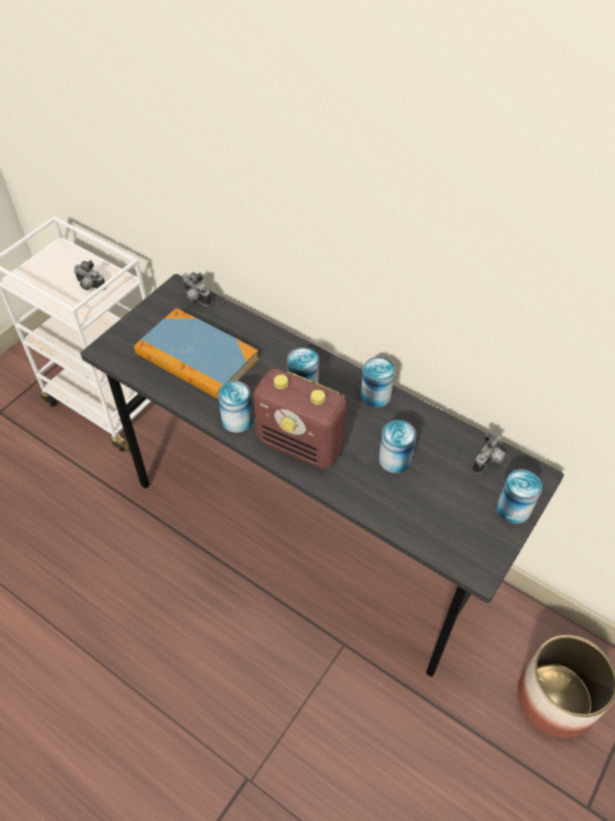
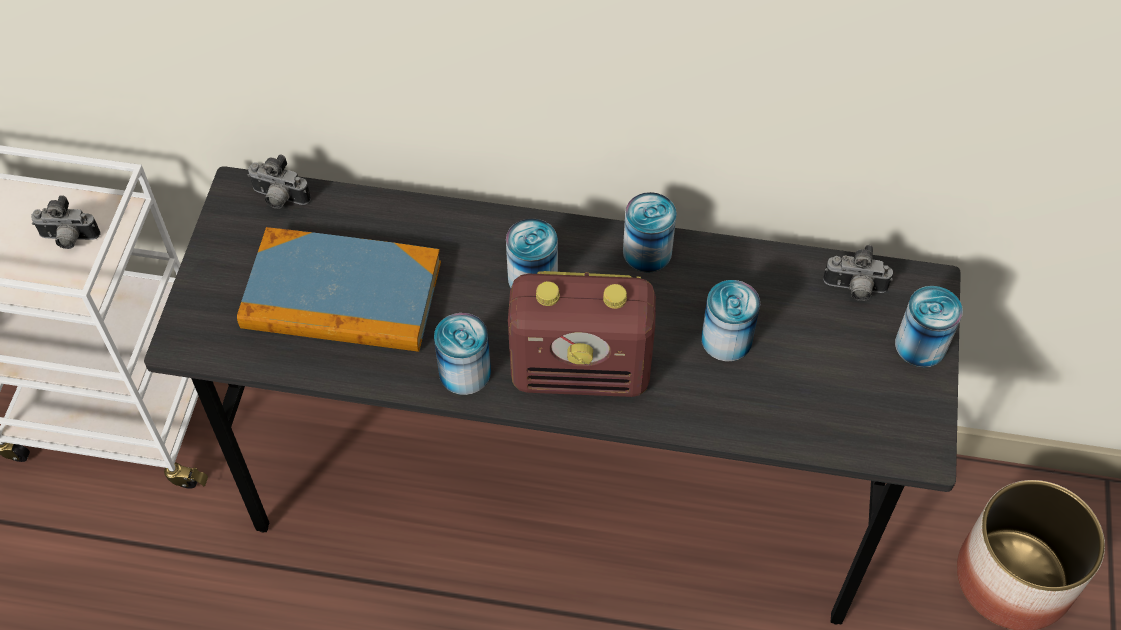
camera: 25 degrees left, 5 degrees up
(488, 461) = (854, 290): camera -> camera turned 90 degrees clockwise

